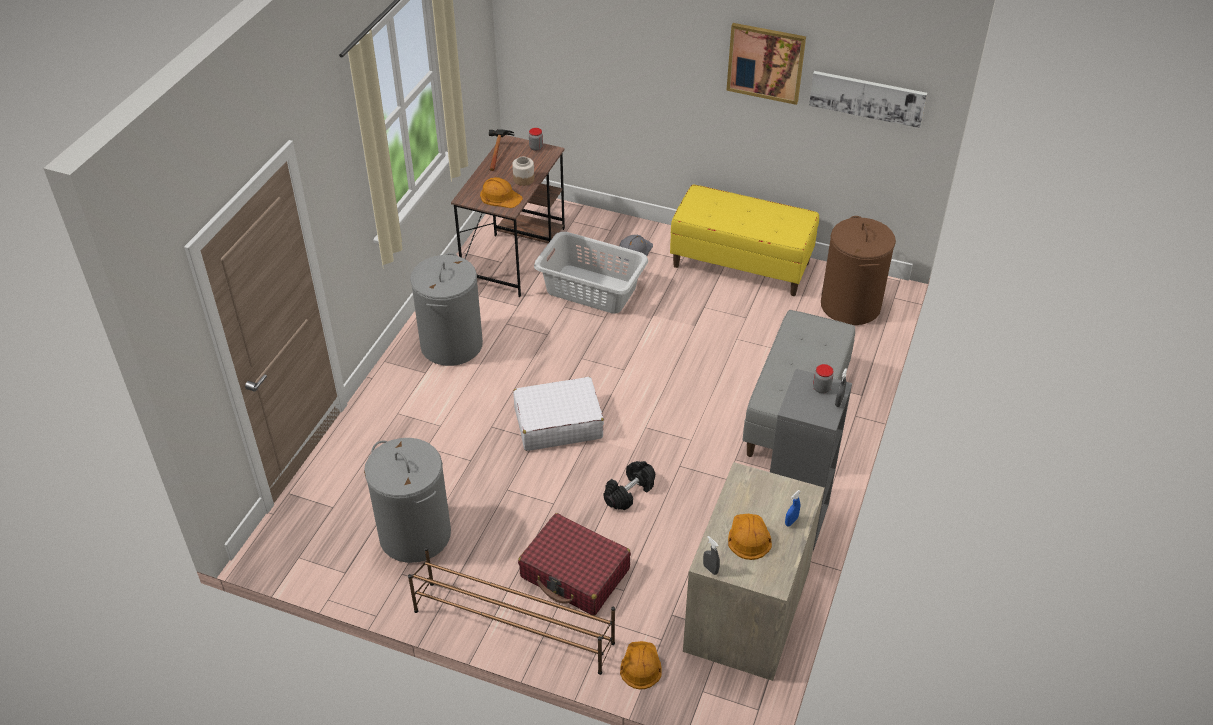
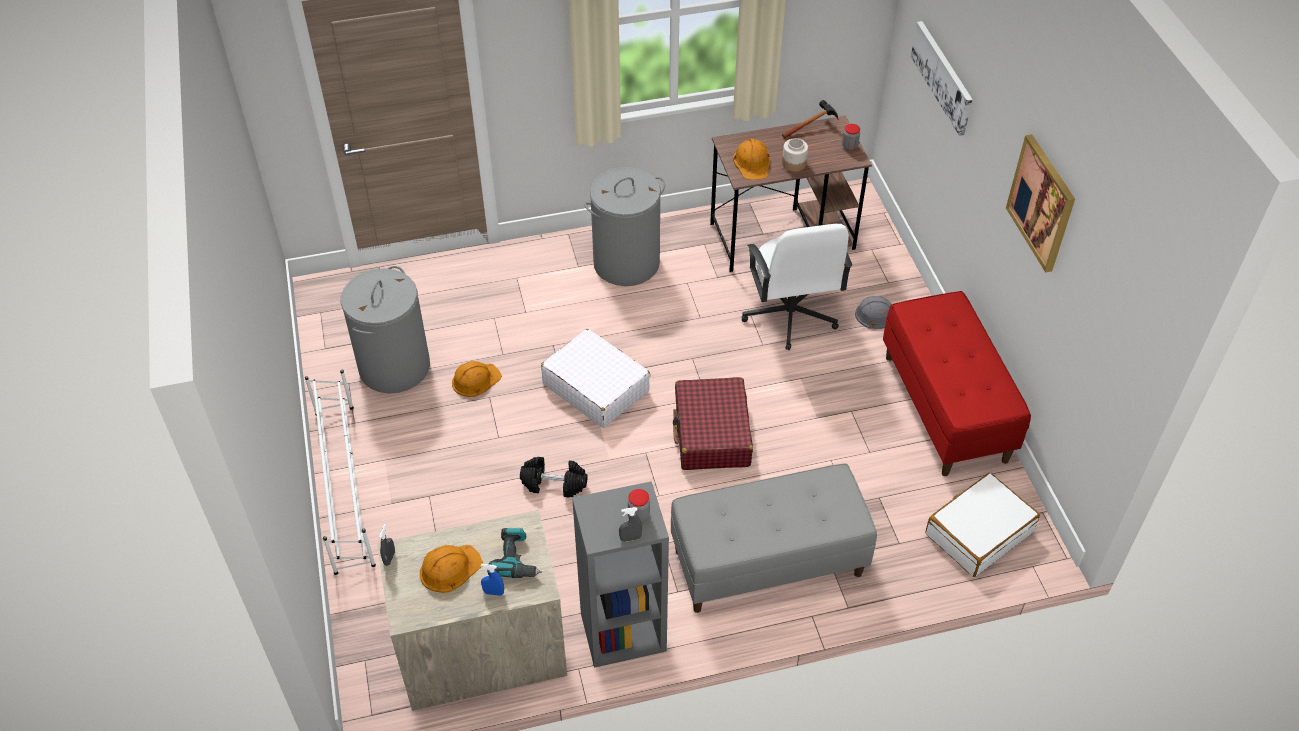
camera: 55 degrees right, 5 degrees up
(512, 626) = (344, 485): brown shoe rack -> white shoe rack
(575, 574) = (430, 496): red suitcase -> red suitcase (712, 434)
(591, 290) = (789, 315): grey laundry basket -> white office chair
(640, 665) = (362, 598): orange hard hat -> orange hard hat (475, 380)
(741, 264) = (946, 408): yellow bench -> red bench
(770, 495) = (516, 559): none -> power drill
(851, 306) = (978, 532): brown laundry basket -> white suitcase
(867, 98) = (1099, 317): picture -> picture (943, 76)

